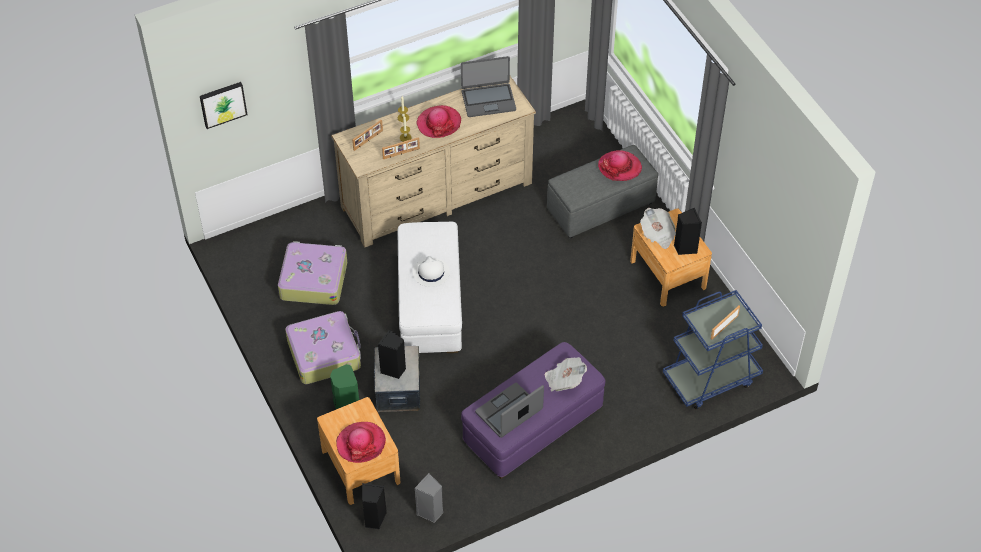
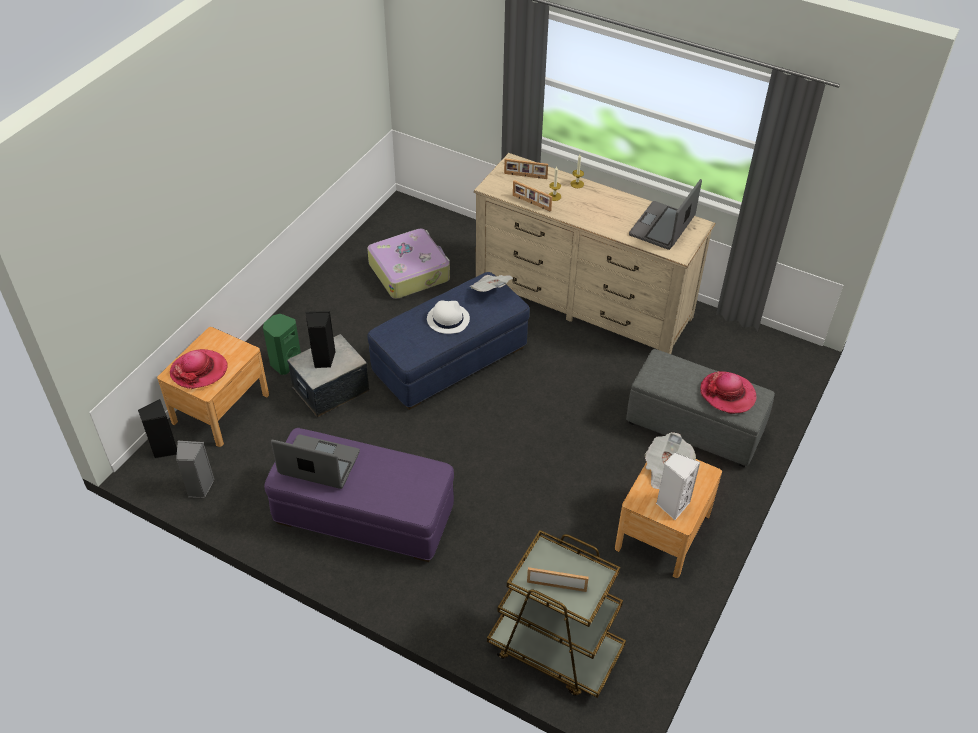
camera: 55 degrees right, 5 degrees down
(222, 104) = (425, 42): picture -> none
(324, 353) = (333, 319): suitcase -> none
(429, 304) = (450, 360): white ottoman -> blue ottoman
(439, 123) = (596, 209): hat -> none
(488, 100) = (662, 227): laptop -> laptop turned 75 degrees clockwise
(564, 380) = (395, 489): newspaper -> newspaper (490, 290)
(685, 247) = (672, 505): black speaker -> white speaker
(711, 378) = (554, 649): blue cart -> brown cart

